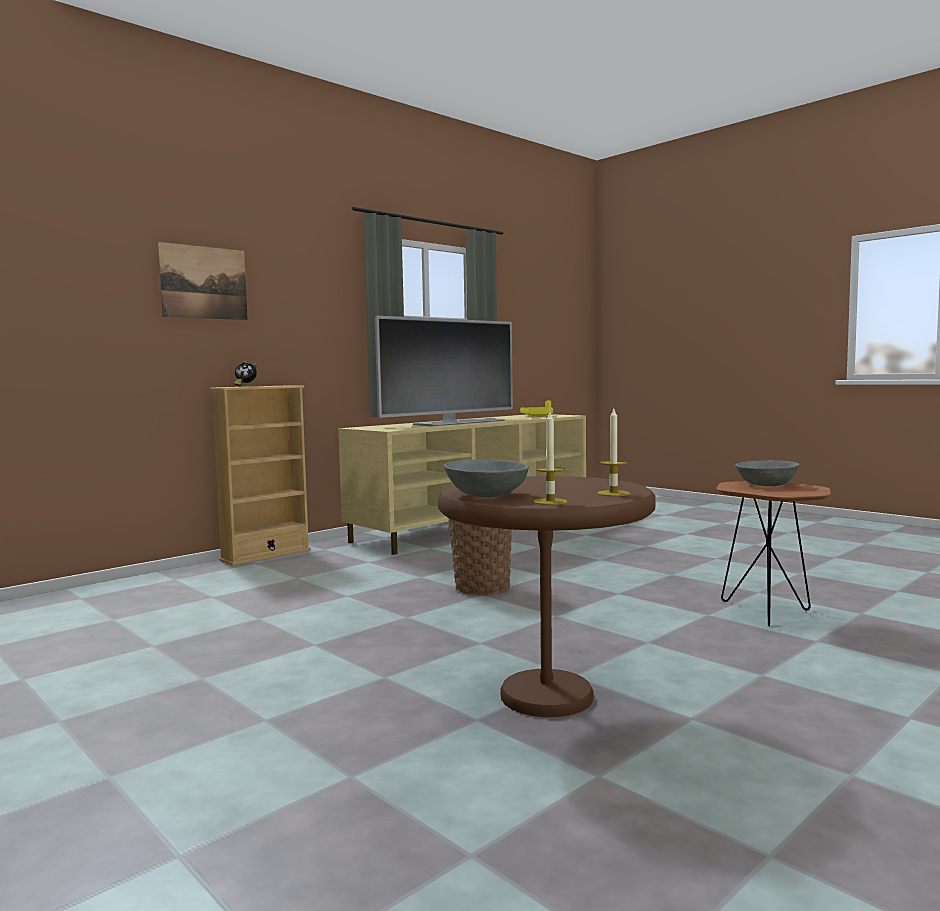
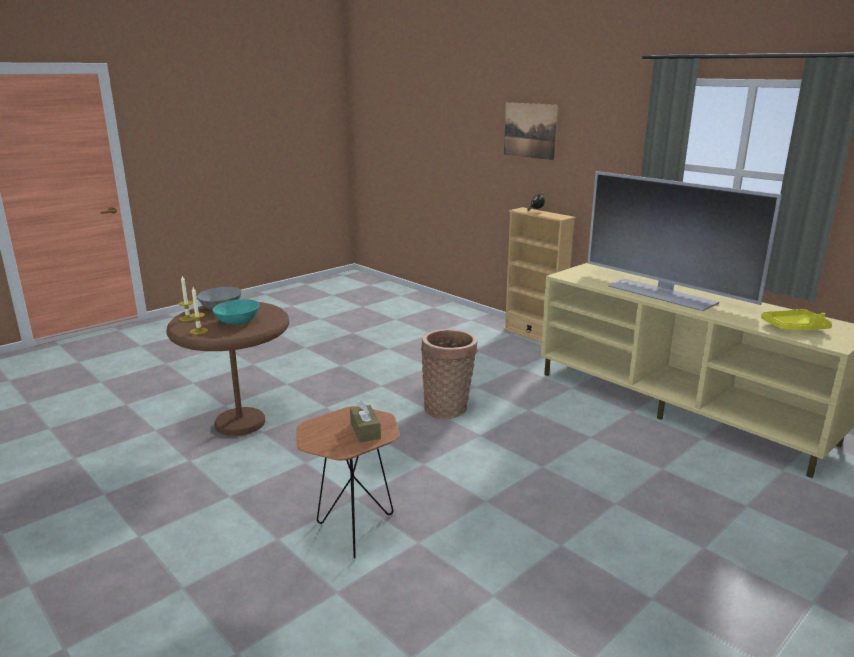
camera: 90 degrees right, 15 degrees up
(556, 485) = (238, 321): none -> turquoise bowl
(766, 485) = (365, 431): grey bowl -> brown tissue box

